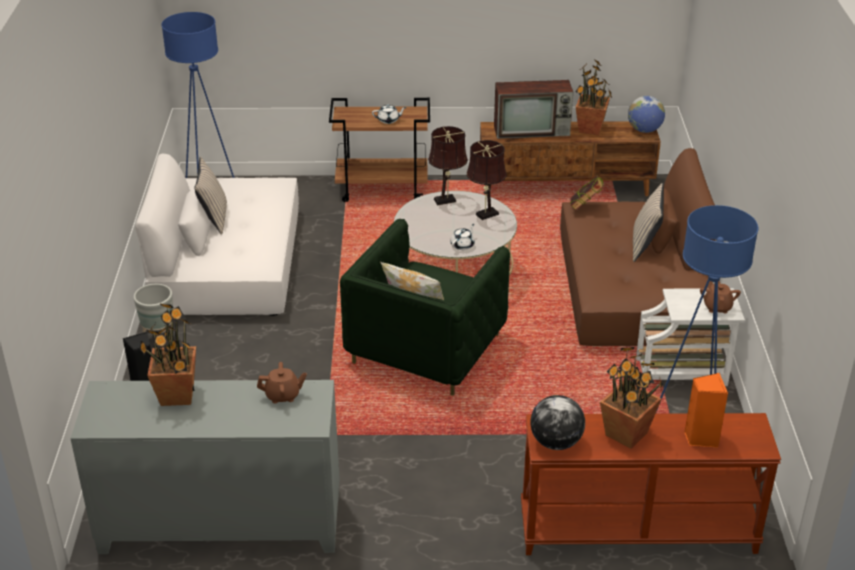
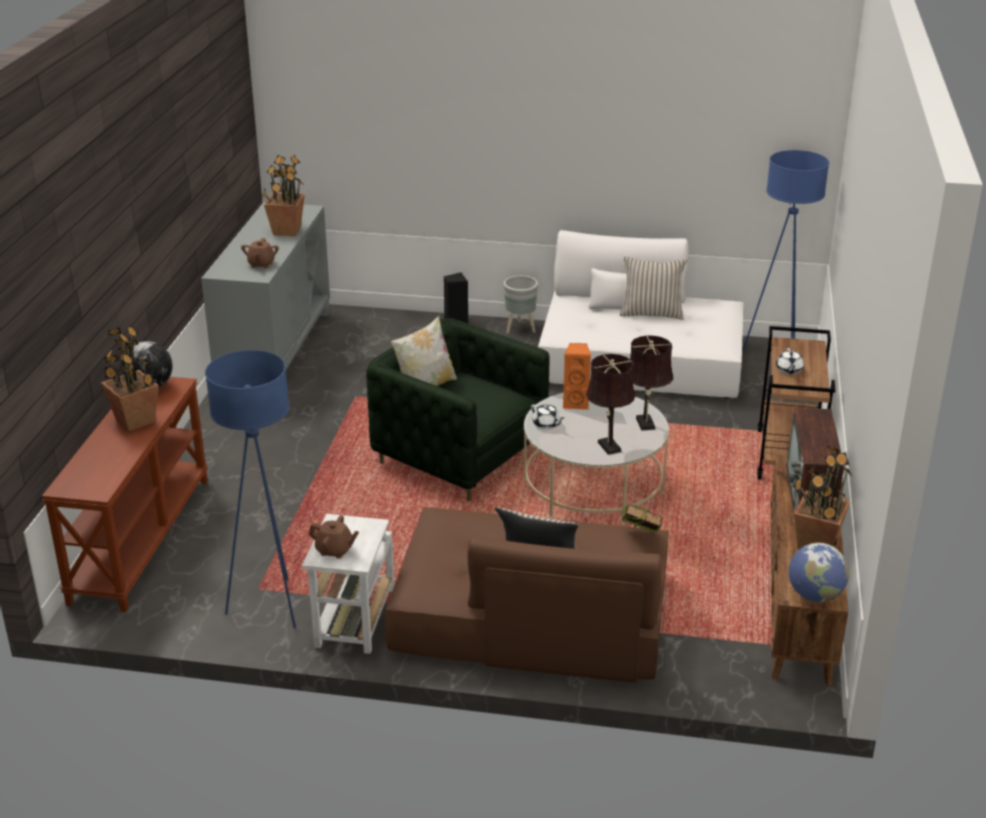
camera: 100 degrees right, 5 degrees down
(700, 438) = (101, 457): orange speaker -> orange speaker (576, 403)

